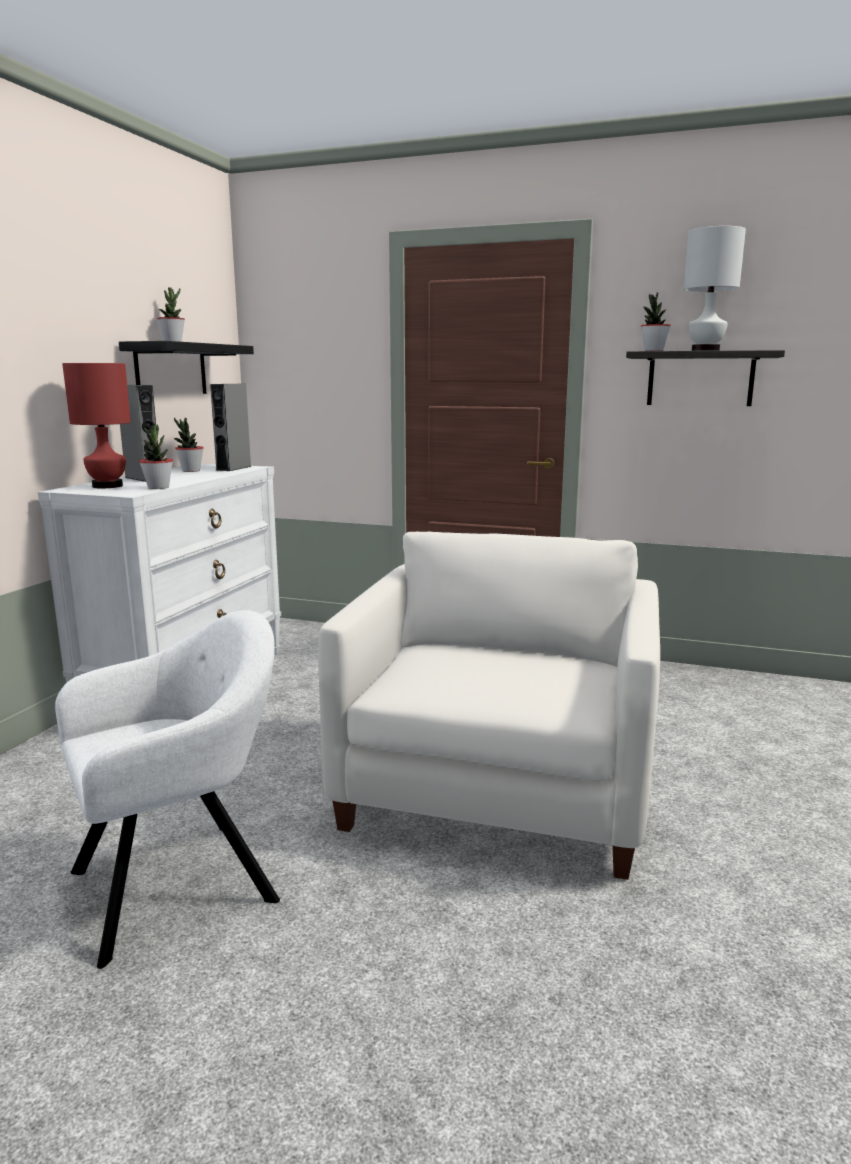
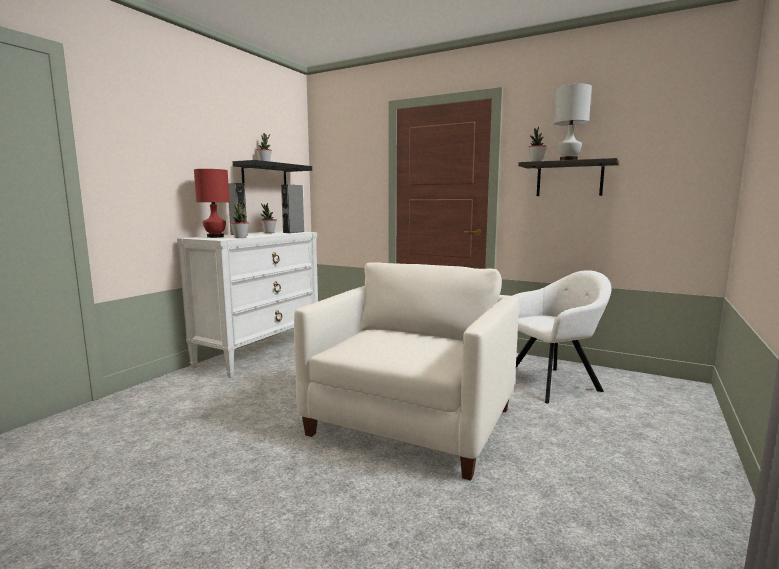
camera: 10 degrees right, 5 degrees down
(183, 882) = (206, 454): white armchair -> white armchair (554, 383)

